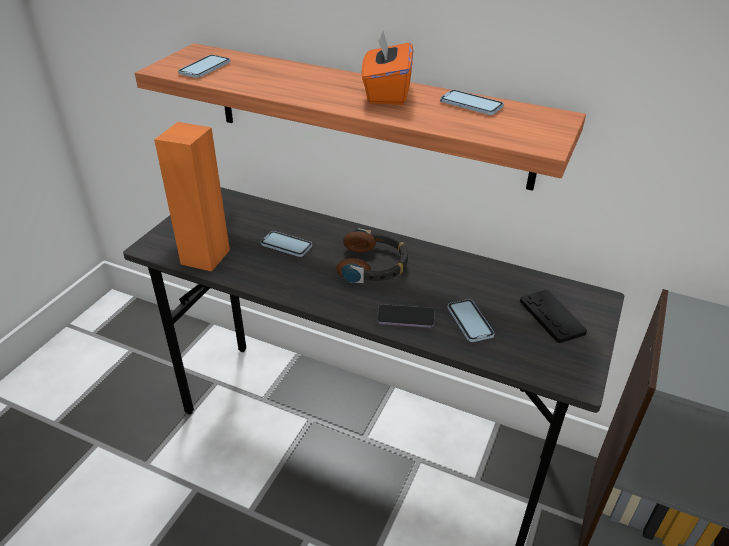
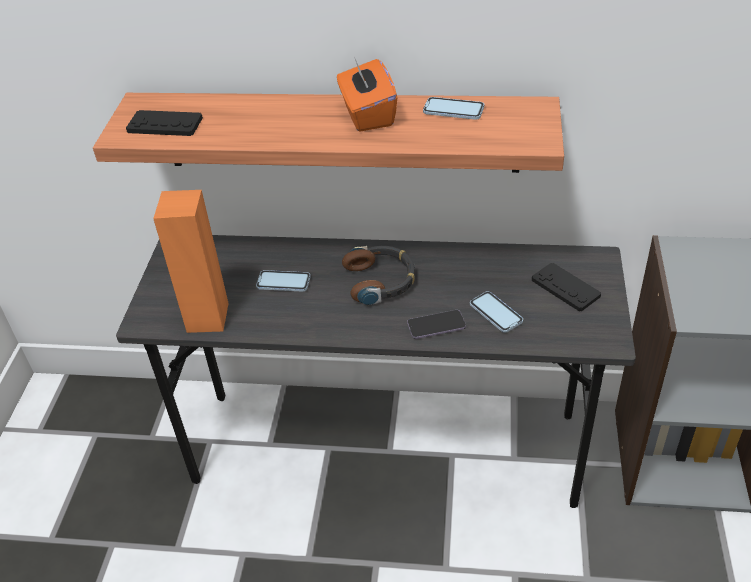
camera: 15 degrees left, 5 degrees up
(205, 68) = (165, 125): phone -> black game controller

